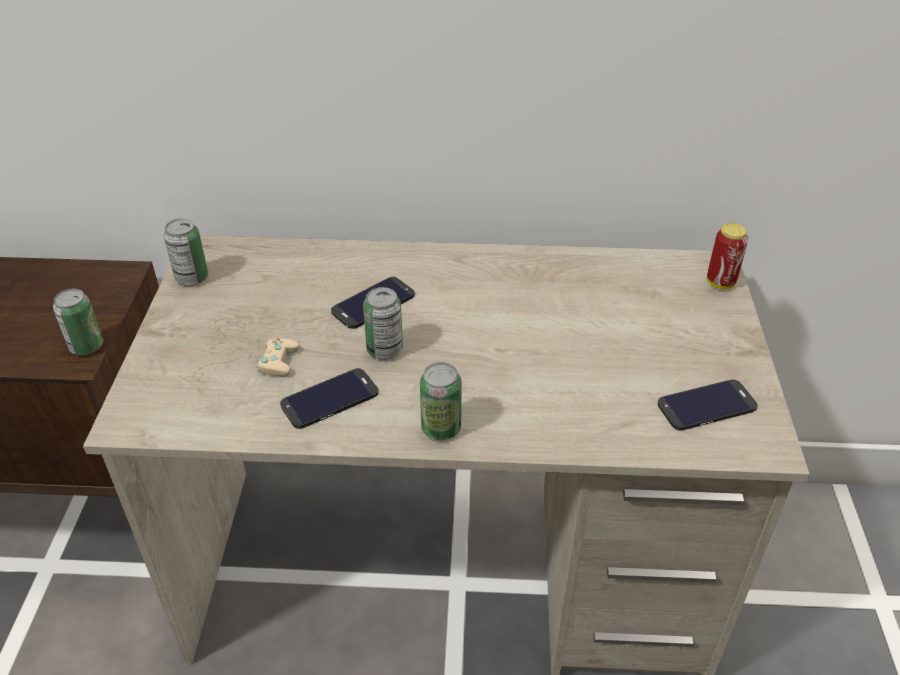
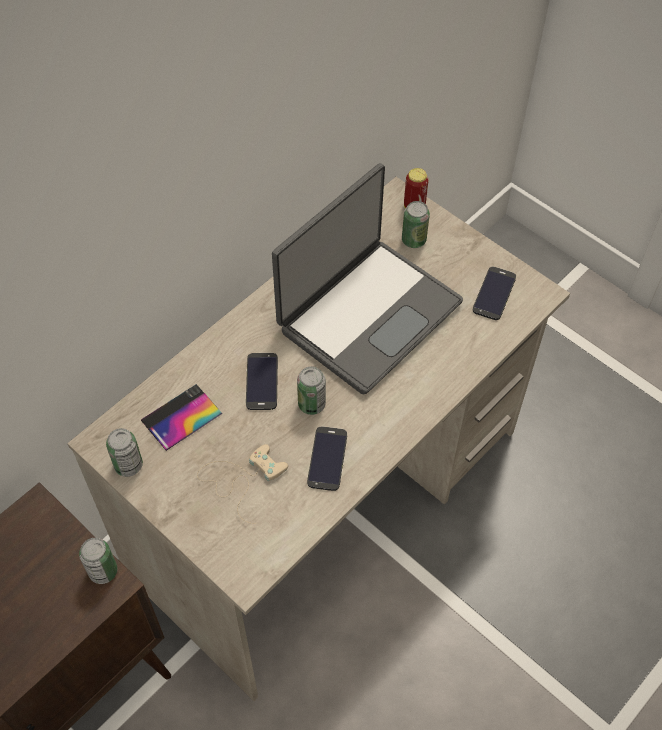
camera: 50 degrees left, 15 degrees up
(277, 278) = (181, 417): none -> phone
(441, 428) = (401, 420): can -> can (413, 240)
(543, 326) = (367, 314): none -> laptop

